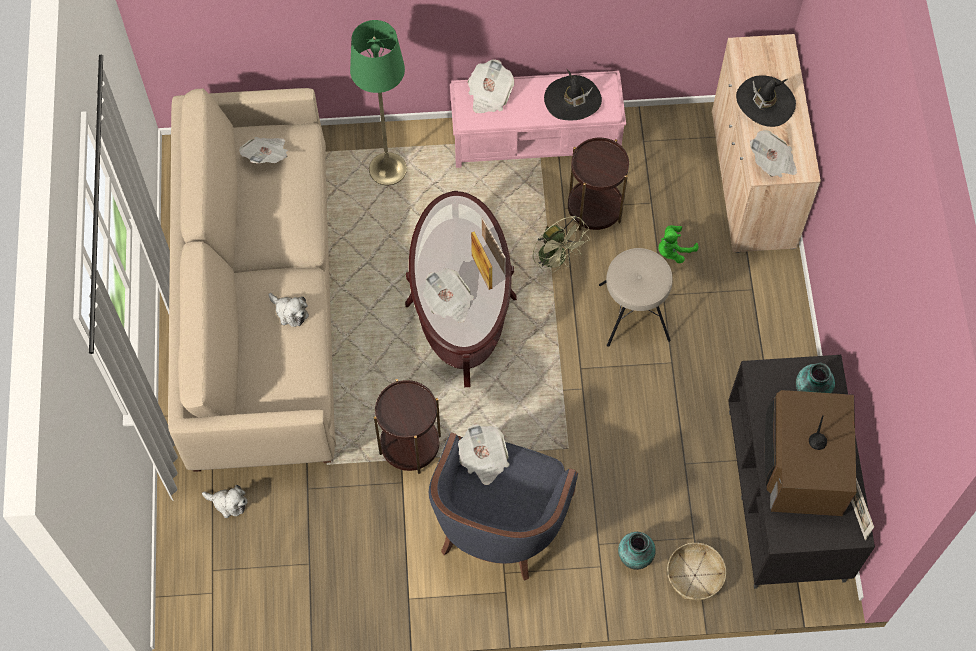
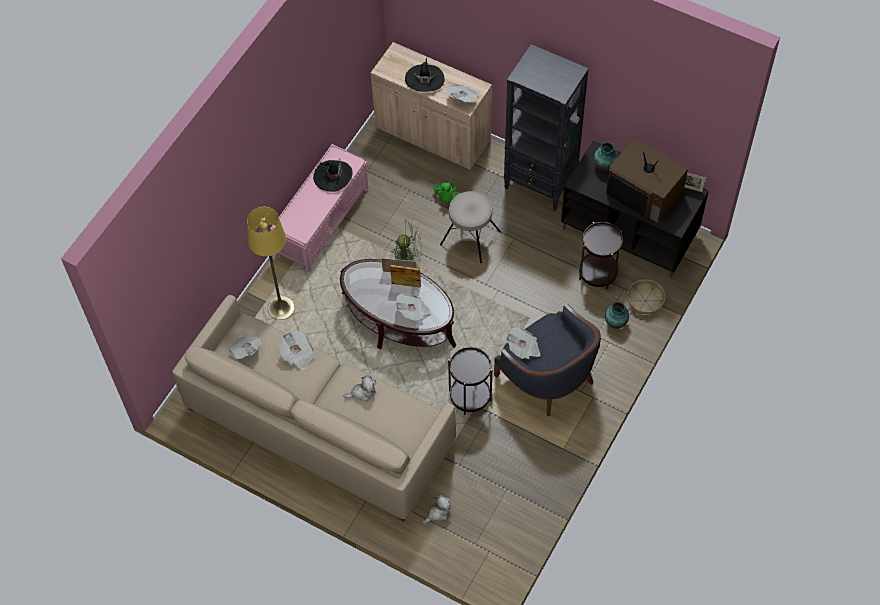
camera: 55 degrees left, 5 degrees down
(387, 169) = (281, 308): green floor lamp -> yellow floor lamp
(489, 95) = (296, 215): newspaper -> newspaper (298, 355)
(595, 208) = (390, 219): brown side table -> brown side table (598, 272)
(776, 346) = (541, 184): none -> black bookcase

